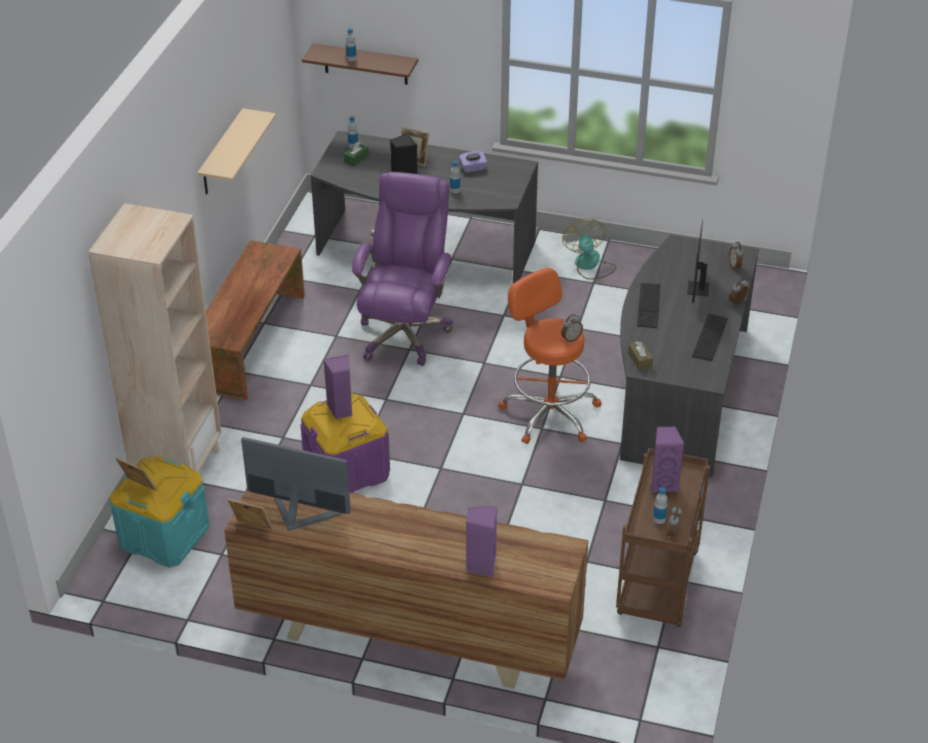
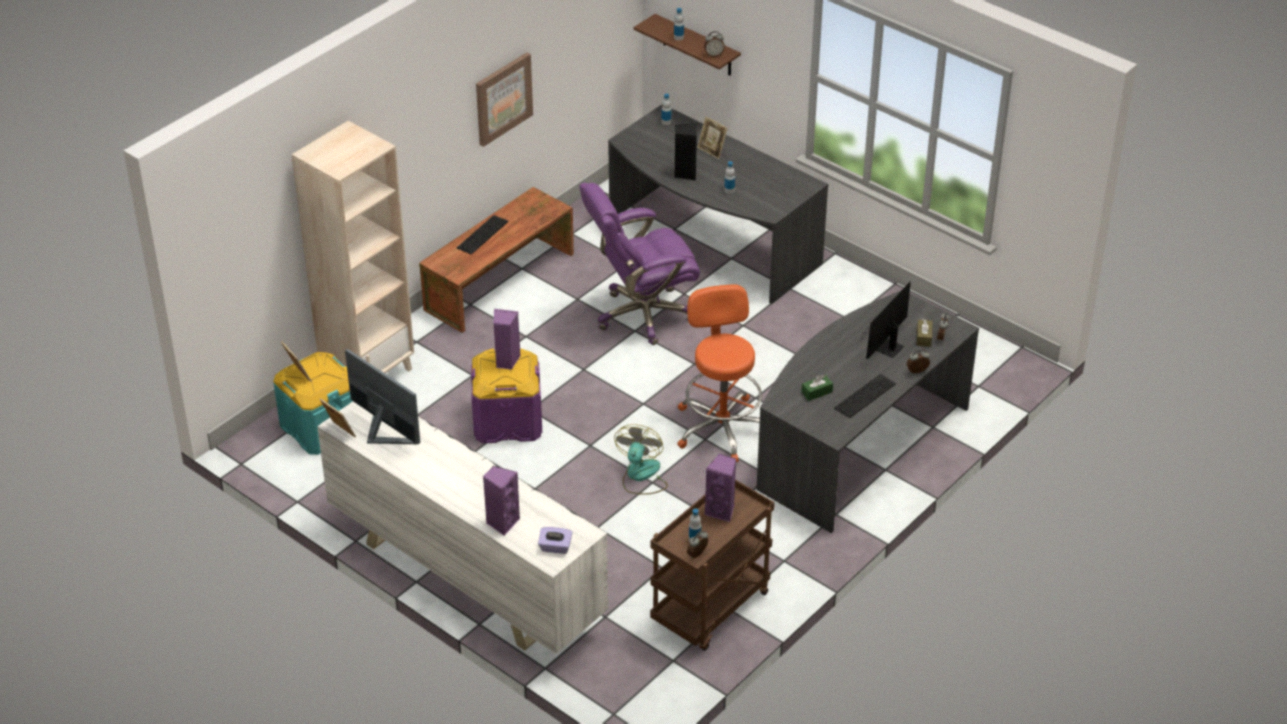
camera: 25 degrees right, 0 degrees up
(221, 153) = (503, 98): beige shelf -> picture
(356, 159) = (660, 136): green tissue box -> green tissue box (816, 392)
(406, 334) = (641, 315): purple office chair -> purple office chair turned 150 degrees counterclockwise
(407, 638) = (464, 578): brown cabinet -> white cabinet
(473, 168) = (761, 174): purple tissue box -> purple tissue box (555, 547)
(571, 338) = (738, 358): alarm clock -> alarm clock (714, 54)
(589, 265) = (859, 302): fan -> fan (641, 476)
(640, 360) = (783, 396): brown tissue box -> brown tissue box (924, 337)
(649, 305) = (830, 350): keyboard -> keyboard (482, 235)

